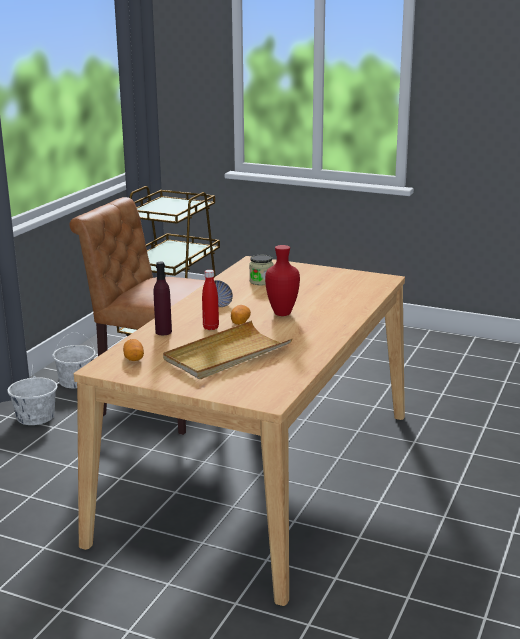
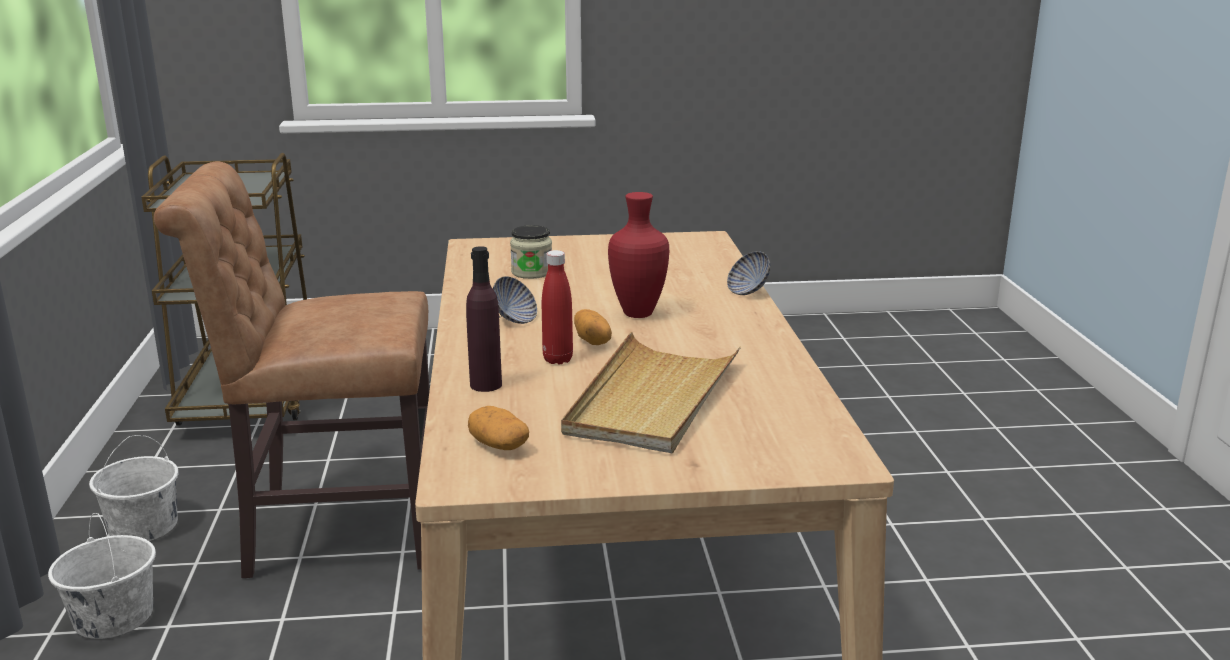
camera: 30 degrees left, 0 degrees up
(359, 313) = (748, 291): none -> bowl

